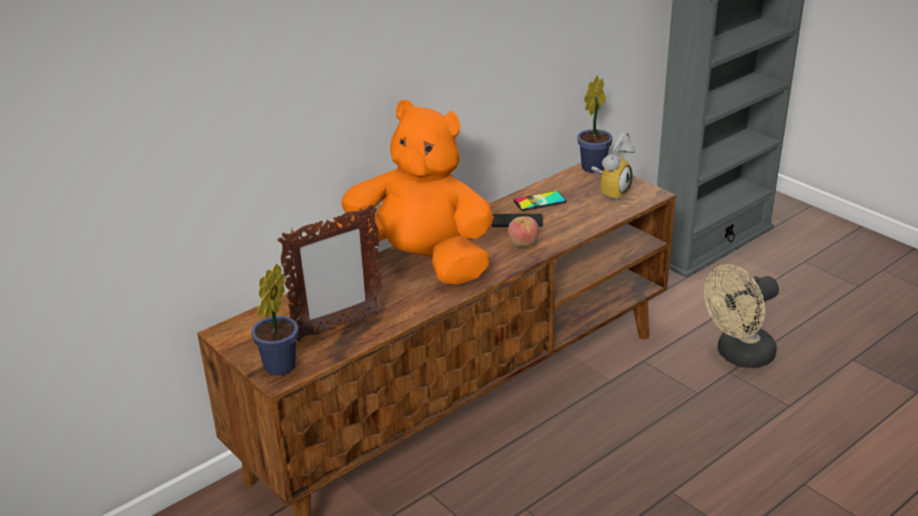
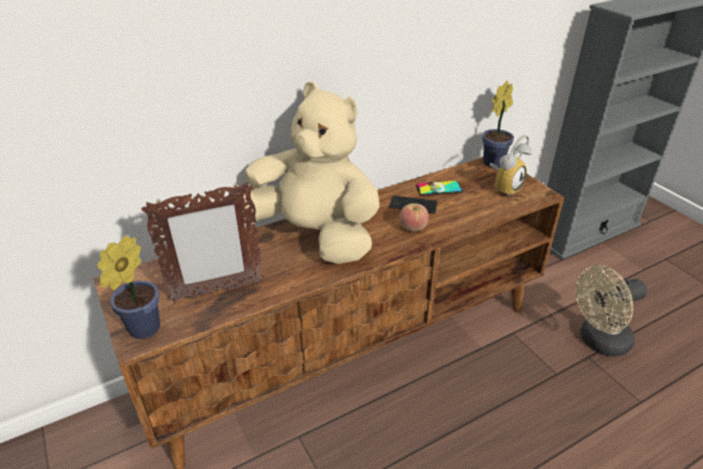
camera: 10 degrees right, 5 degrees up
(419, 263) = (314, 235): orange plush toy -> beige plush toy

